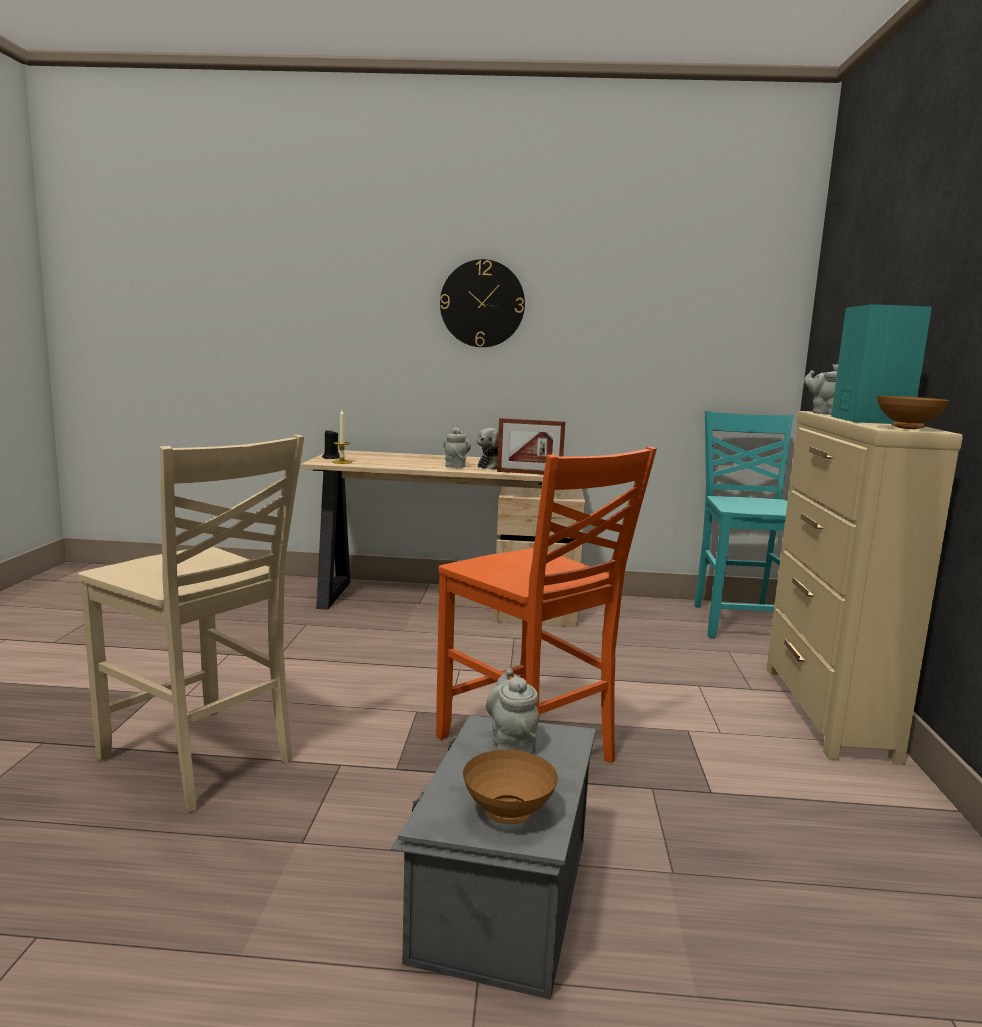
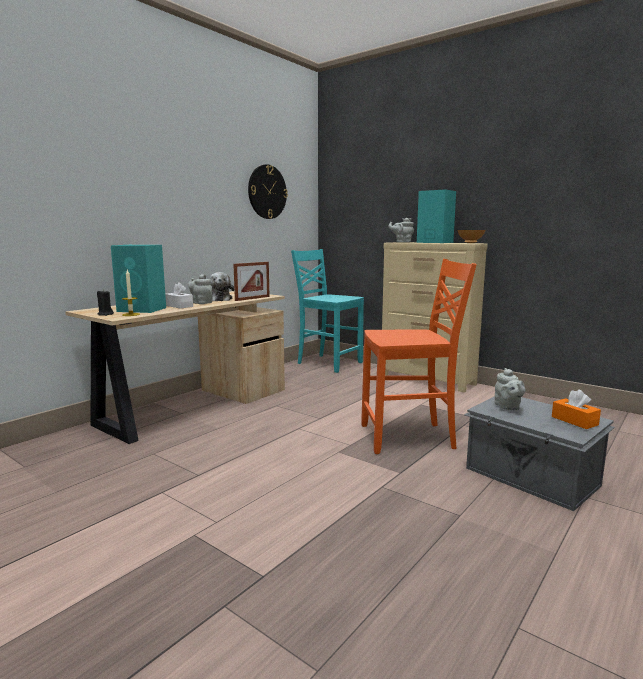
camera: 55 degrees left, 0 degrees up
(200, 760) = (332, 532): beige chair -> none
(375, 460) = (143, 309): none -> turquoise speaker
(418, 464) = (179, 306): none -> white tissue box
(482, 304) = (167, 182): wall clock -> wall clock (267, 192)
(507, 813) = (574, 421): brown bowl -> orange tissue box
(512, 743) = (508, 407): grey teapot -> grey teapot turned 120 degrees counterclockwise

